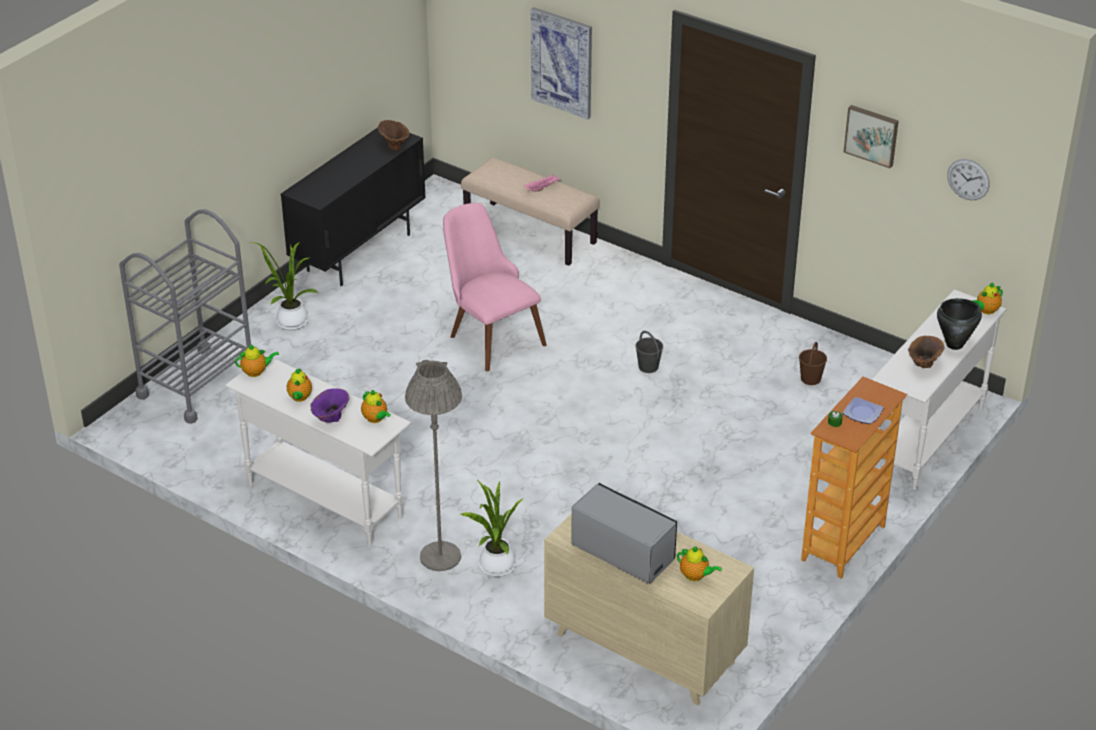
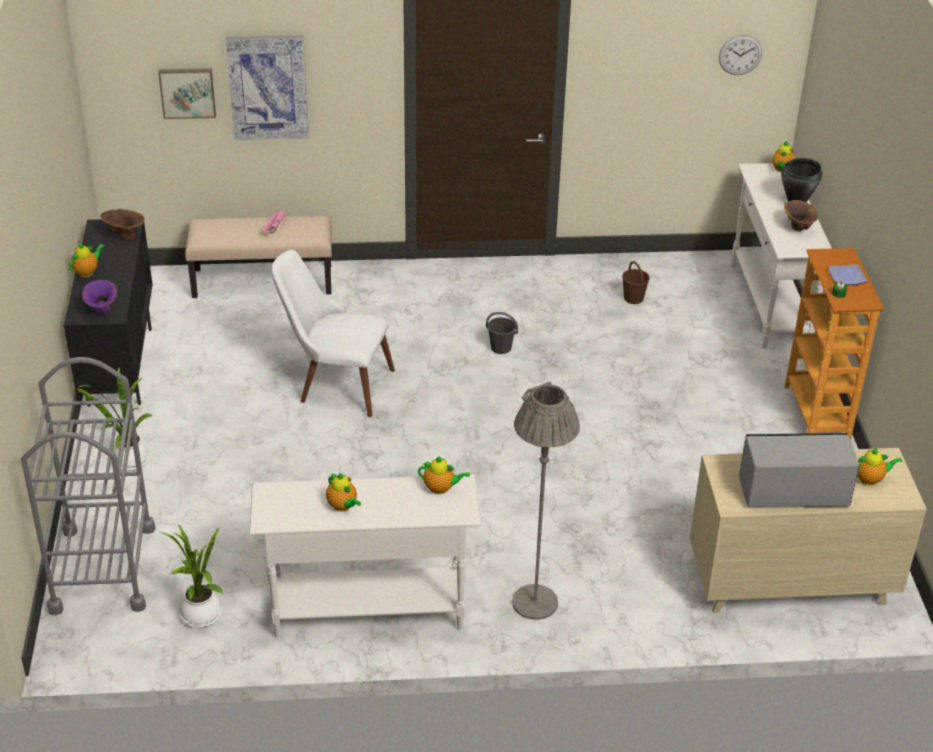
camera: 40 degrees left, 0 degrees up
(256, 372) = (267, 504): teapot -> teapot (87, 272)
(330, 419) = (400, 511): purple vase -> purple vase (102, 312)
(490, 335) = (334, 384): pink chair -> white chair
(495, 567) = (592, 584): potted plant -> potted plant (201, 617)
(872, 135) = (638, 45): picture -> picture (187, 92)

